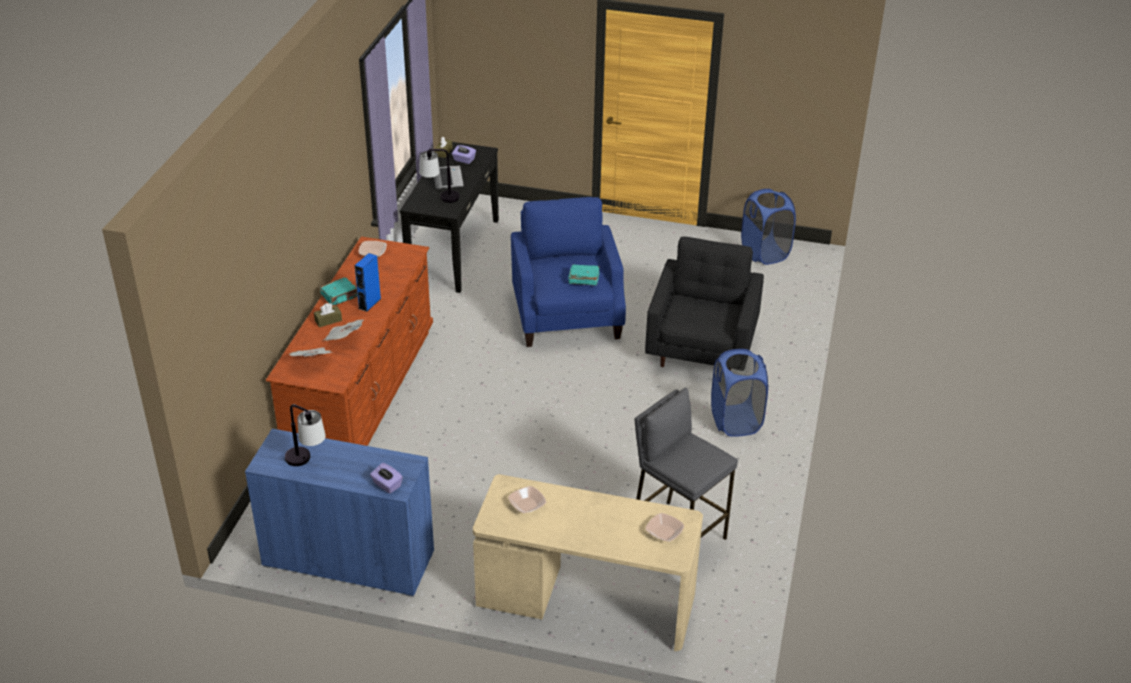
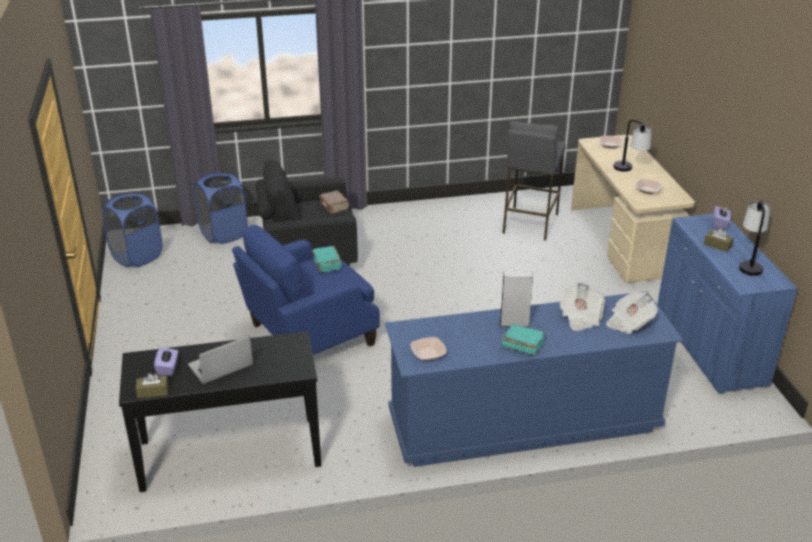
camera: 115 degrees left, 5 degrees down
(328, 320) = (565, 338): brown tissue box -> brown tissue box (717, 245)
(361, 391) = (523, 422): brown dresser -> blue dresser
(369, 303) = (514, 323): blue speaker -> grey speaker
(440, 198) = (272, 356): table lamp -> table lamp (629, 170)
(710, 324) = (334, 207): none -> brown book
(735, 421) = (391, 226): blue laundry basket -> blue laundry basket (224, 234)

